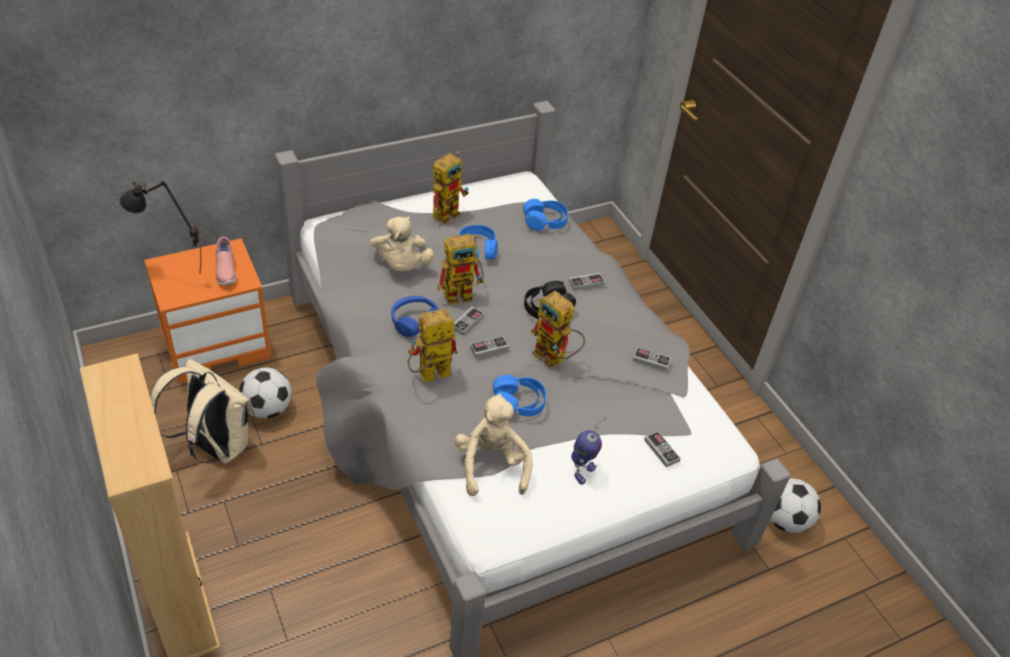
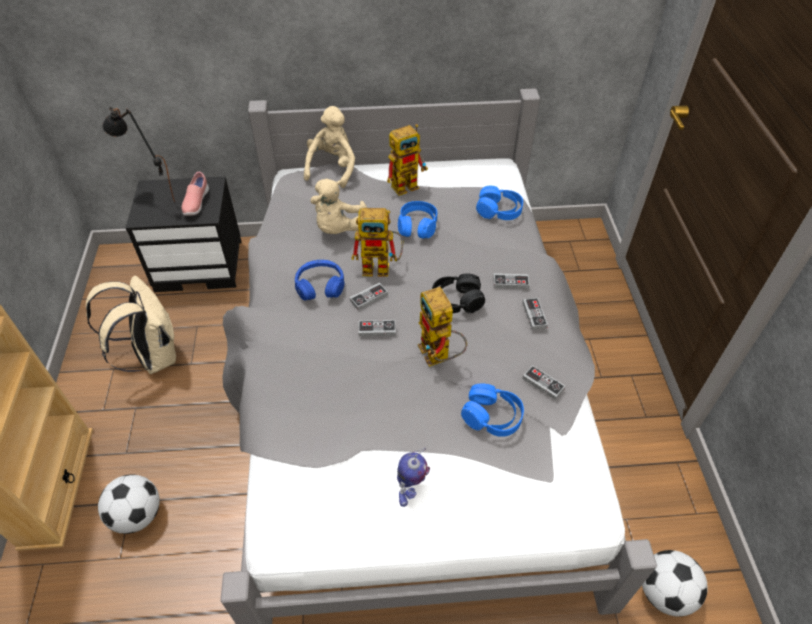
camera: 25 degrees right, 5 degrees up
(217, 343) = (200, 265): orange nightstand -> black nightstand
(267, 409) = (211, 333): football -> football (138, 515)
(428, 376) = (303, 345): toy robot -> none
(491, 465) = (320, 456): beige plush toy -> beige plush toy (332, 168)
(518, 403) = (377, 395): blue headphones -> blue headphones (492, 416)
(661, 450) = (508, 492): game controller -> game controller (534, 315)

